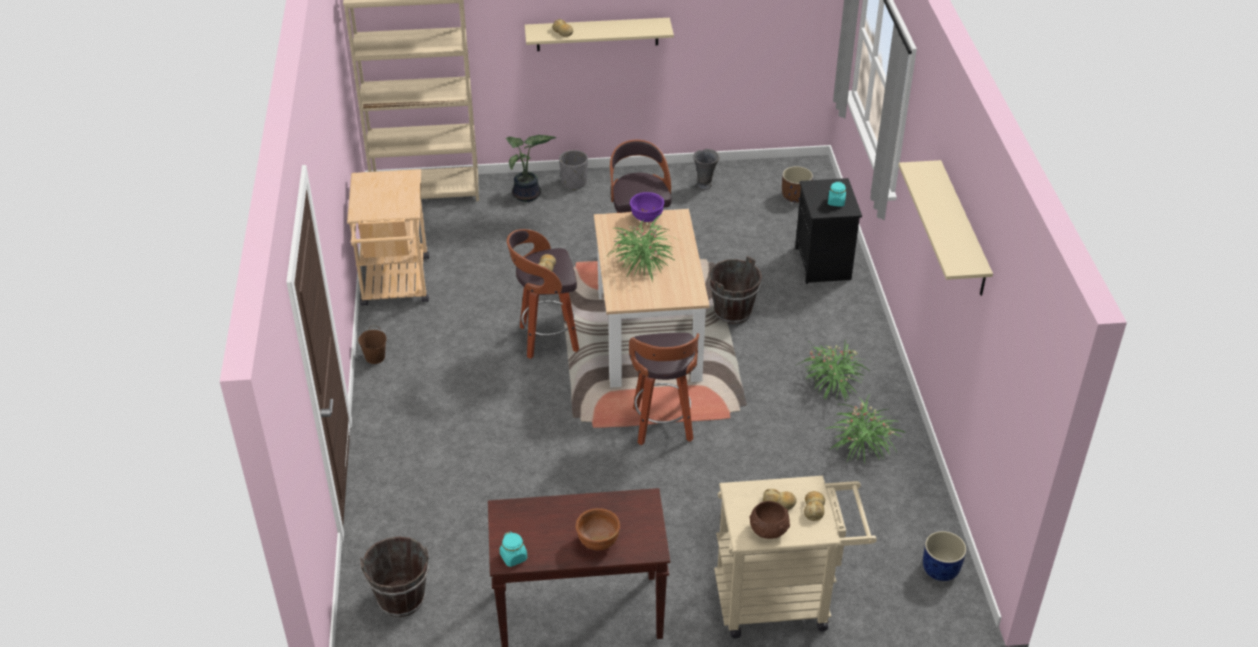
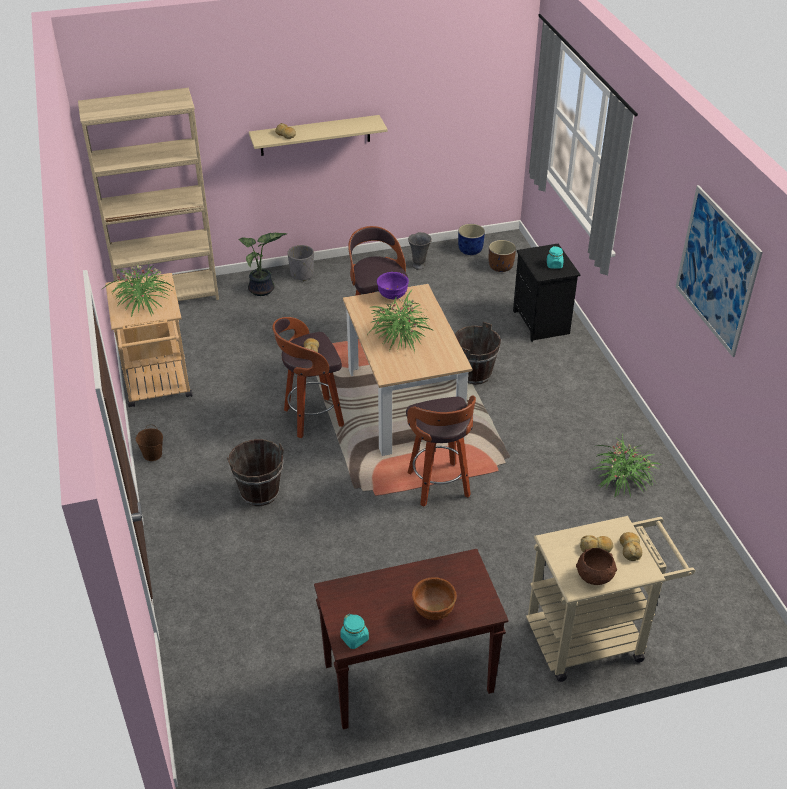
camera: 10 degrees left, 0 degrees up
(401, 599) = (230, 690): brown bucket -> brown bucket (259, 492)
(832, 382) = (580, 426): potted plant -> potted plant (142, 302)
(941, 569) = (727, 587): blue planter -> blue planter (470, 250)
(962, 229) = (716, 270): beige shelf -> picture

